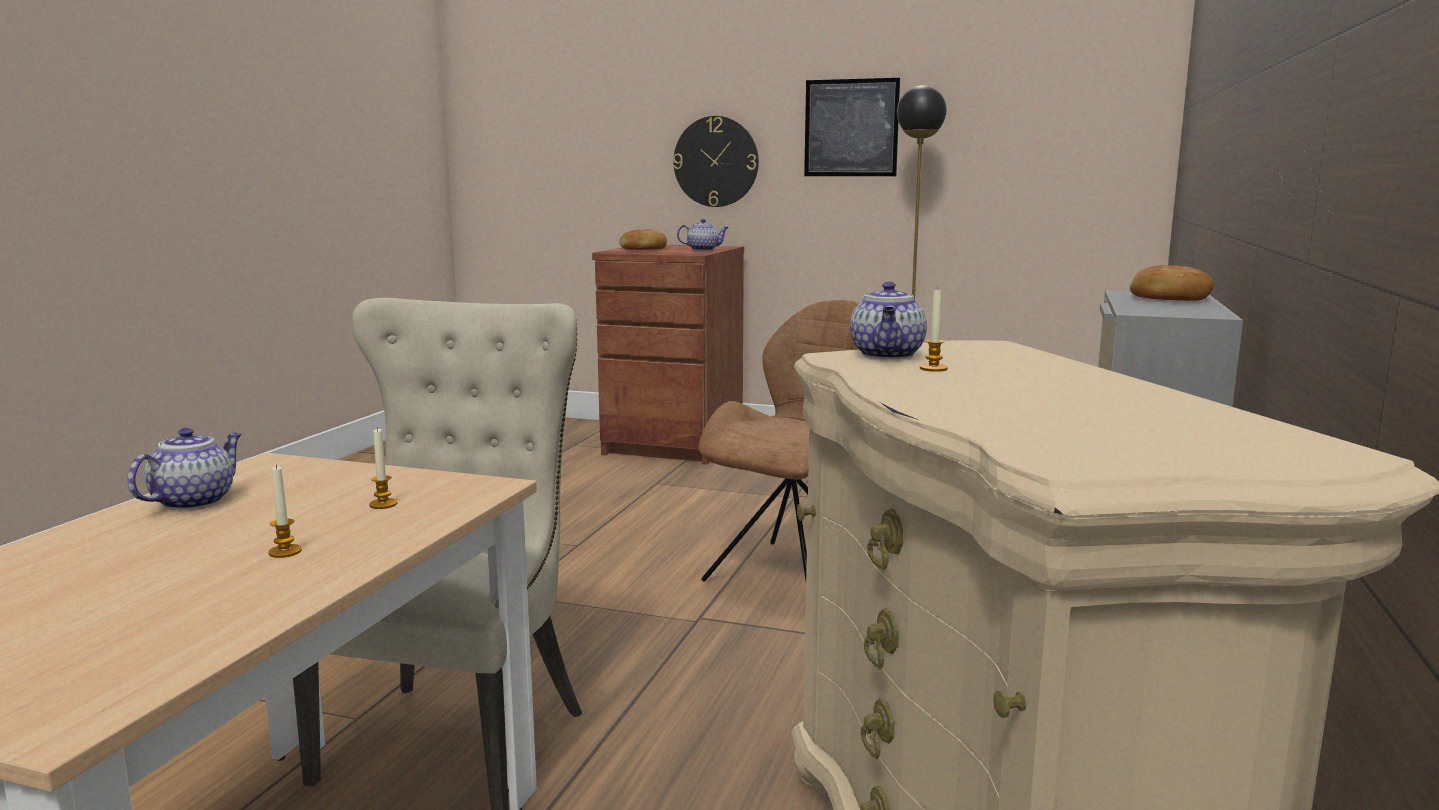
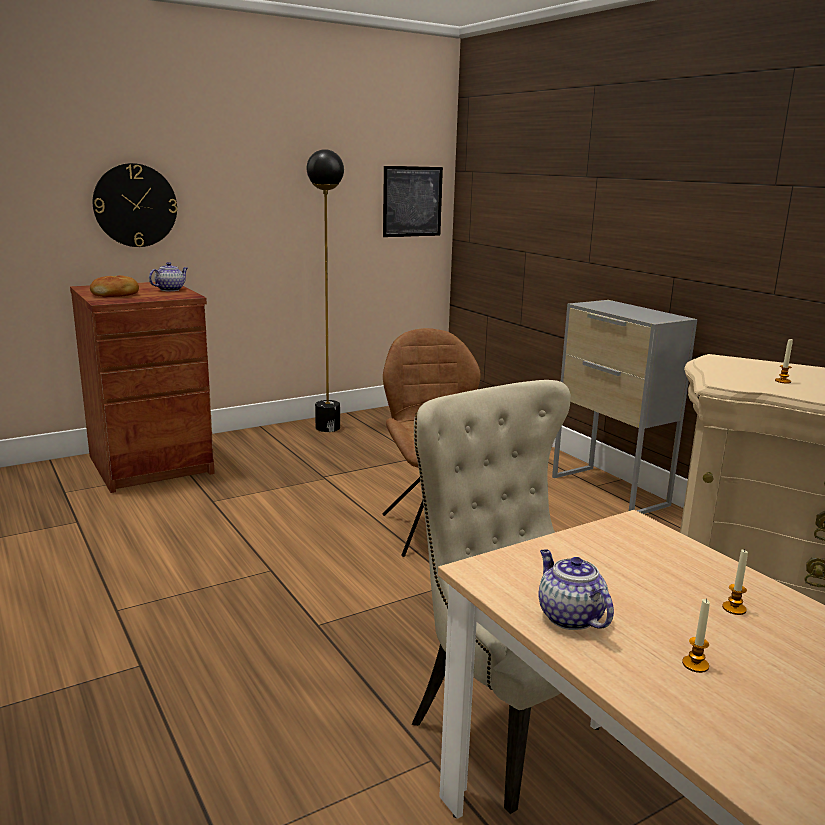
camera: 50 degrees left, 5 degrees up
(383, 504) = (648, 559): candle -> candle (695, 664)
(851, 128) = (252, 177): picture -> picture (412, 201)
(888, 355) = (735, 377): teapot -> none
(1168, 298) = (616, 306): bread -> none

